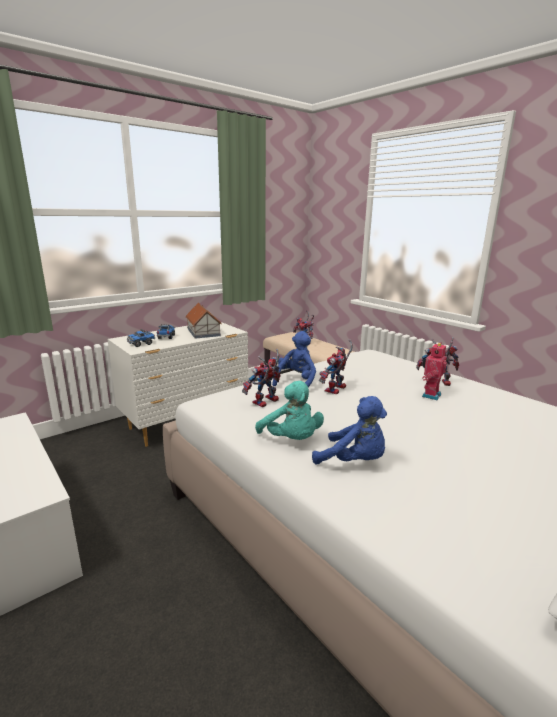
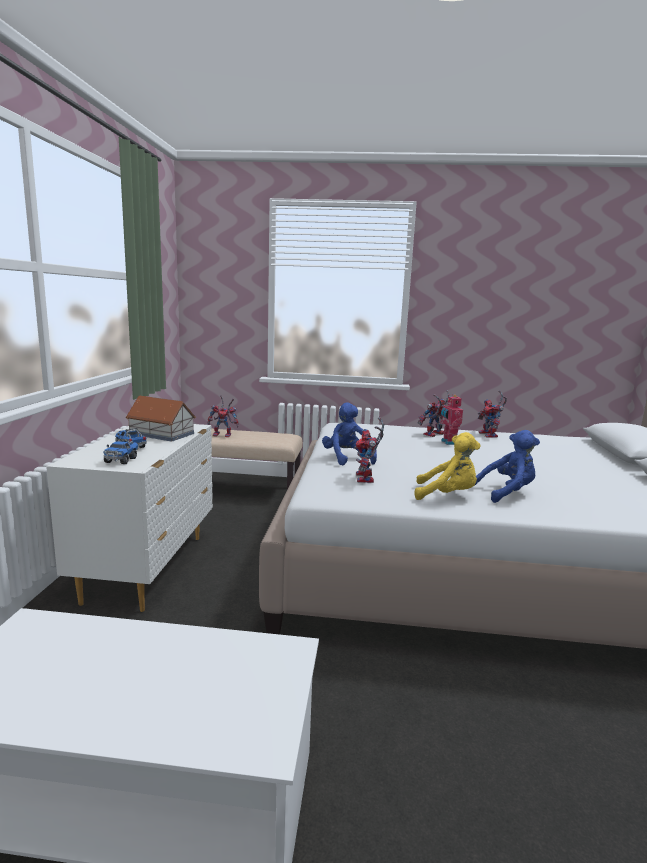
camera: 45 degrees left, 5 degrees down
(291, 440) = (447, 495): turquoise plush toy -> yellow plush toy
(336, 390) = (389, 456): toy robot -> toy robot (490, 435)

